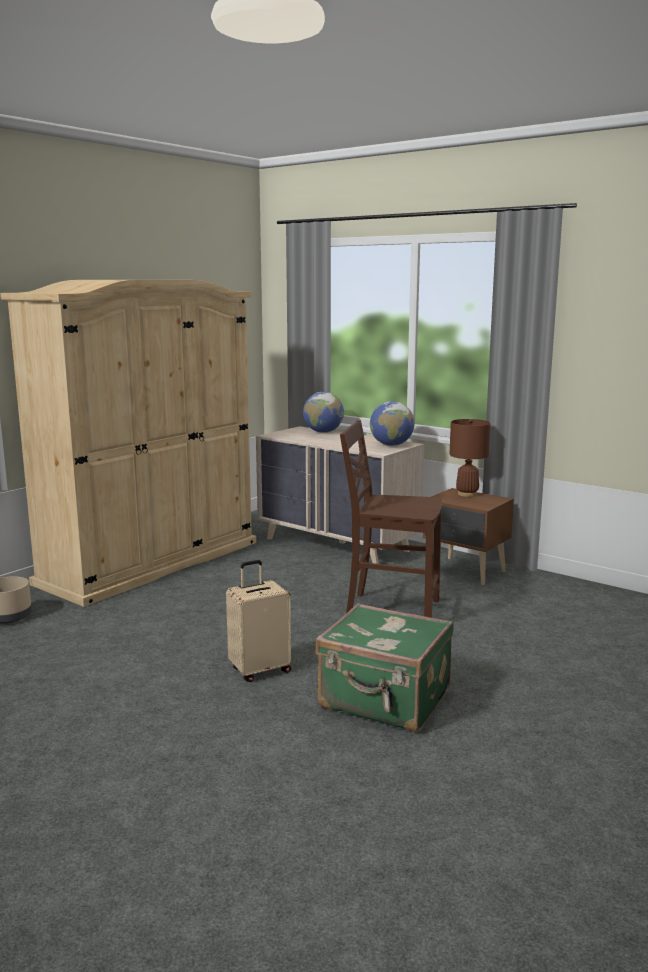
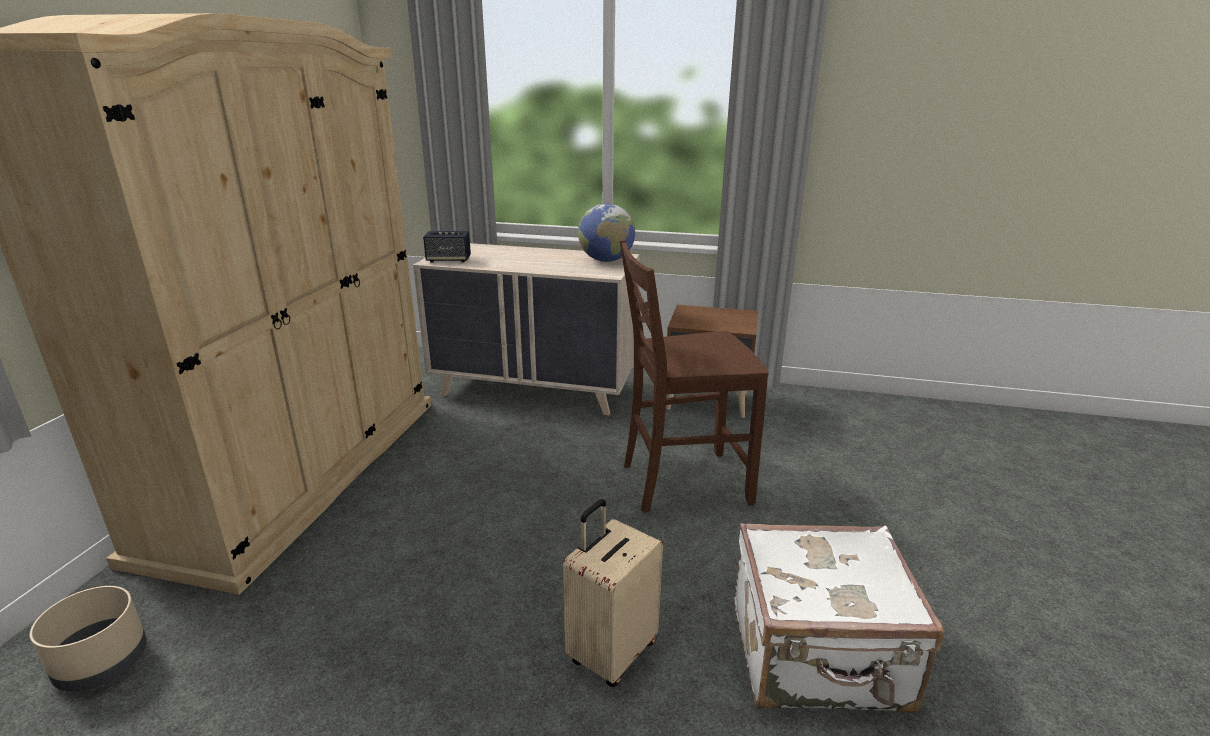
camera: 25 degrees left, 10 degrees up
(281, 435) = (448, 260): none -> speaker
(323, 432) = (496, 249): globe -> none
(385, 701) = (818, 658): green suitcase -> white suitcase
(467, 494) = (704, 312): brown table lamp -> none

